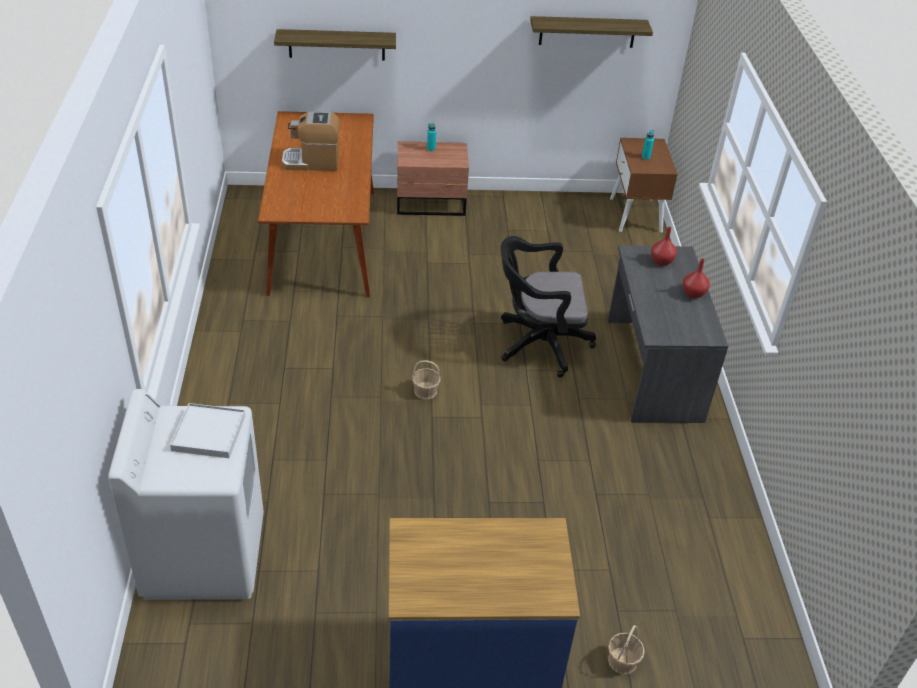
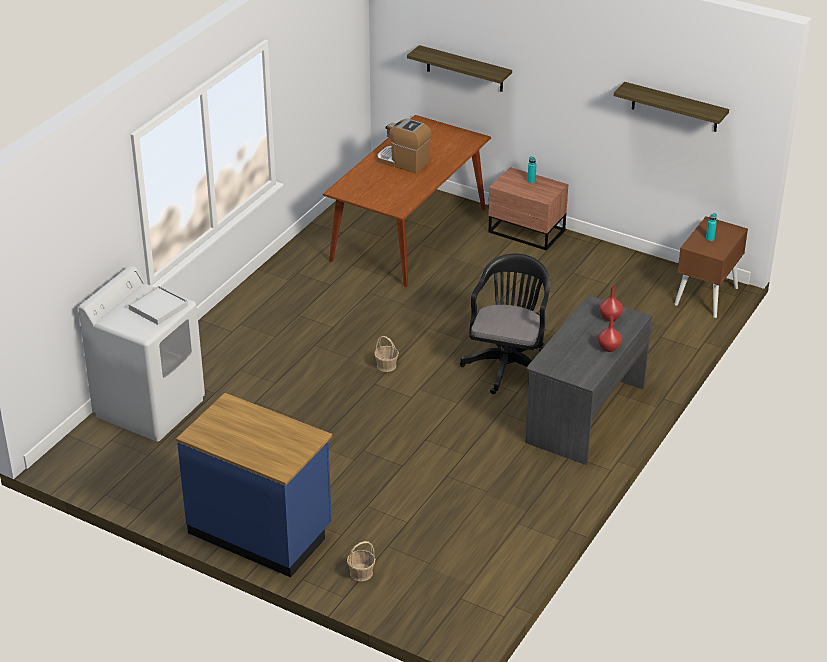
camera: 35 degrees right, 5 degrees down
(538, 344) = (508, 364): black office chair -> black office chair turned 75 degrees clockwise

